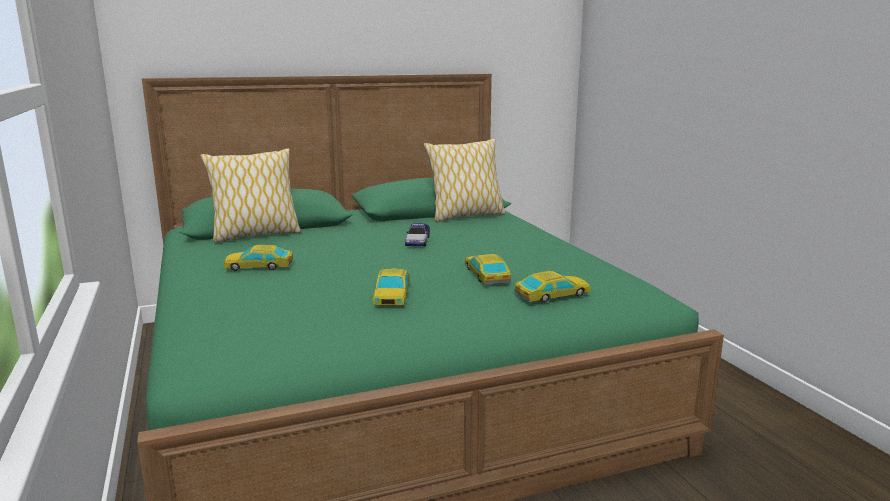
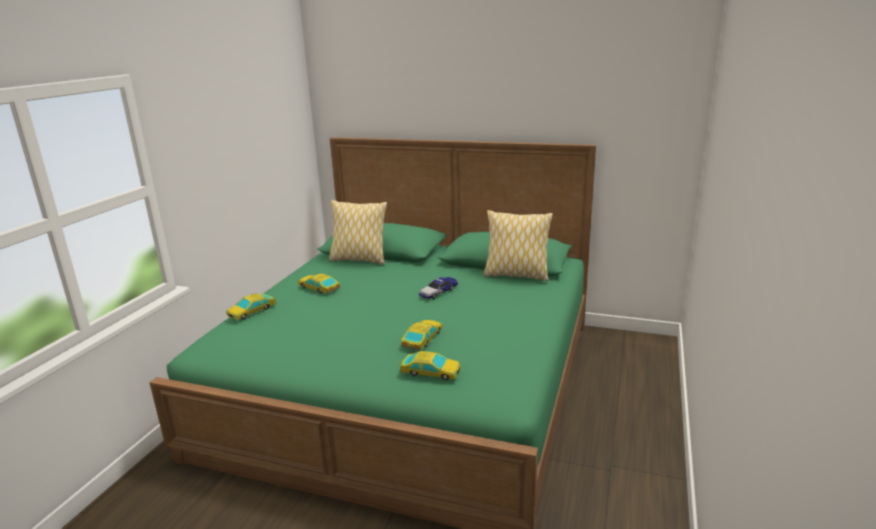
camera: 40 degrees right, 5 degrees up
(392, 295) = (342, 336): toy car -> toy car (252, 311)

